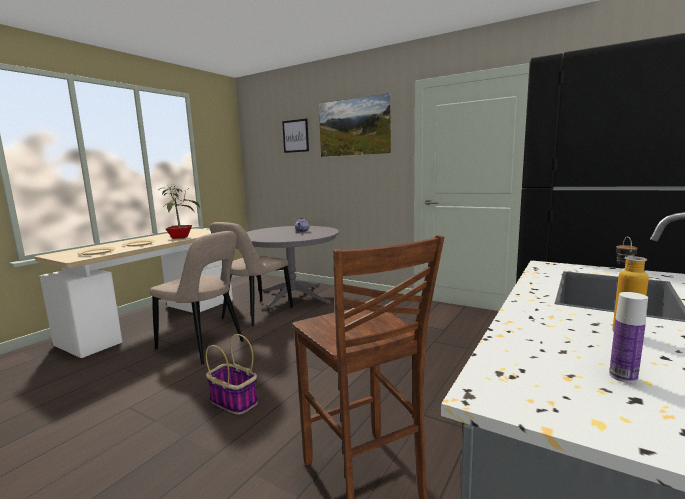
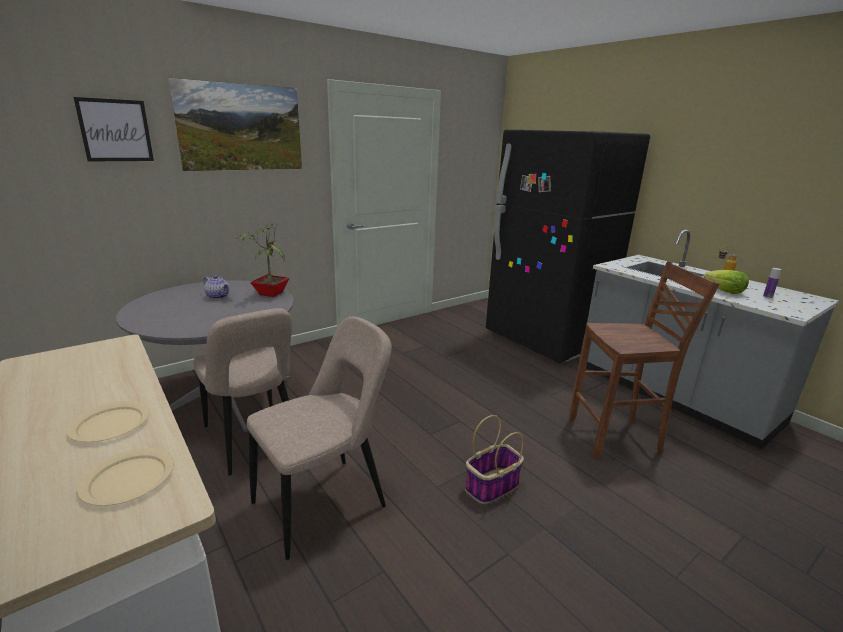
camera: 70 degrees left, 10 degrees up
(180, 237) = (112, 378): potted plant -> potted plant (270, 293)
(562, 331) = (724, 291): none -> lettuce

